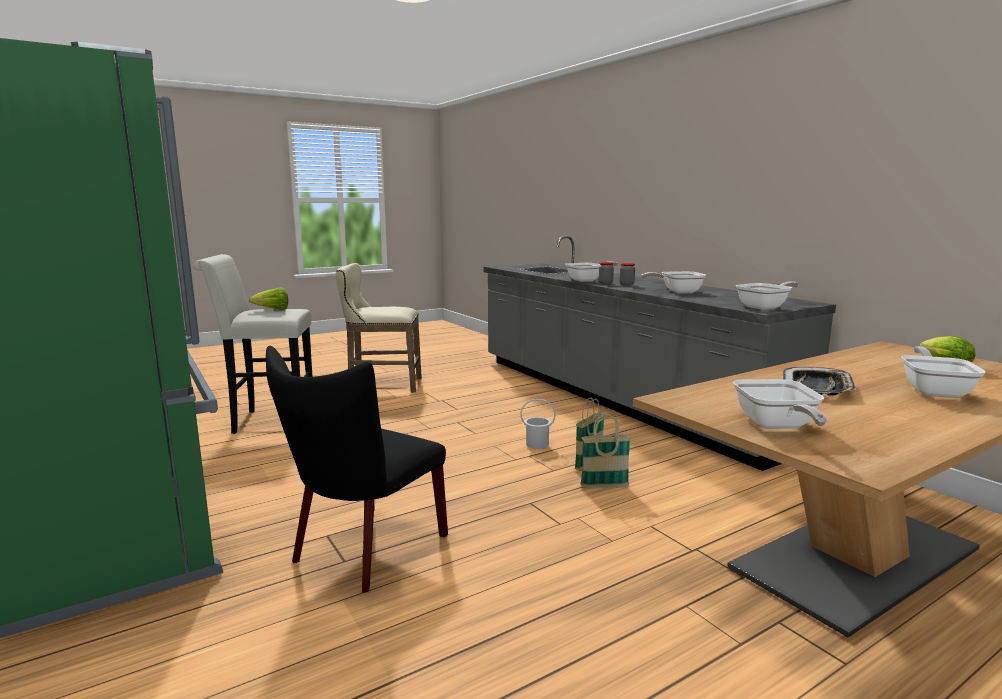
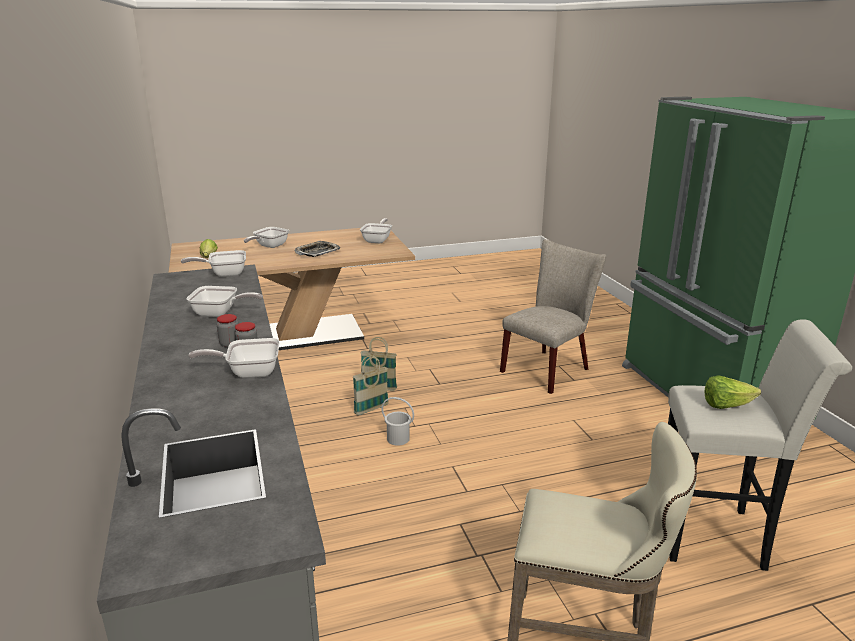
camera: 165 degrees left, 10 degrees up
(363, 551) = (549, 368): black chair -> beige chair

